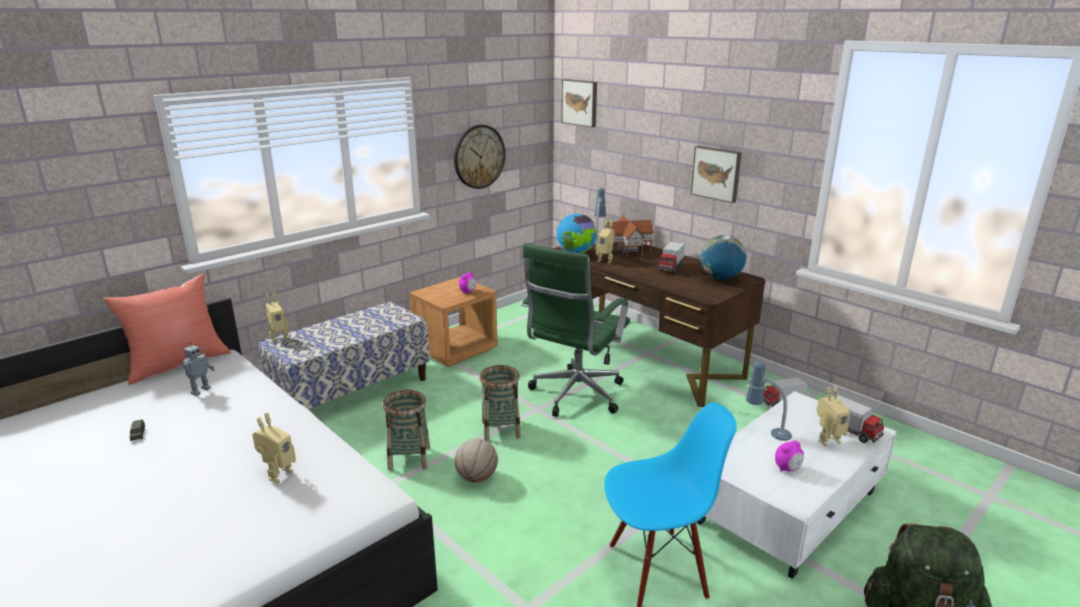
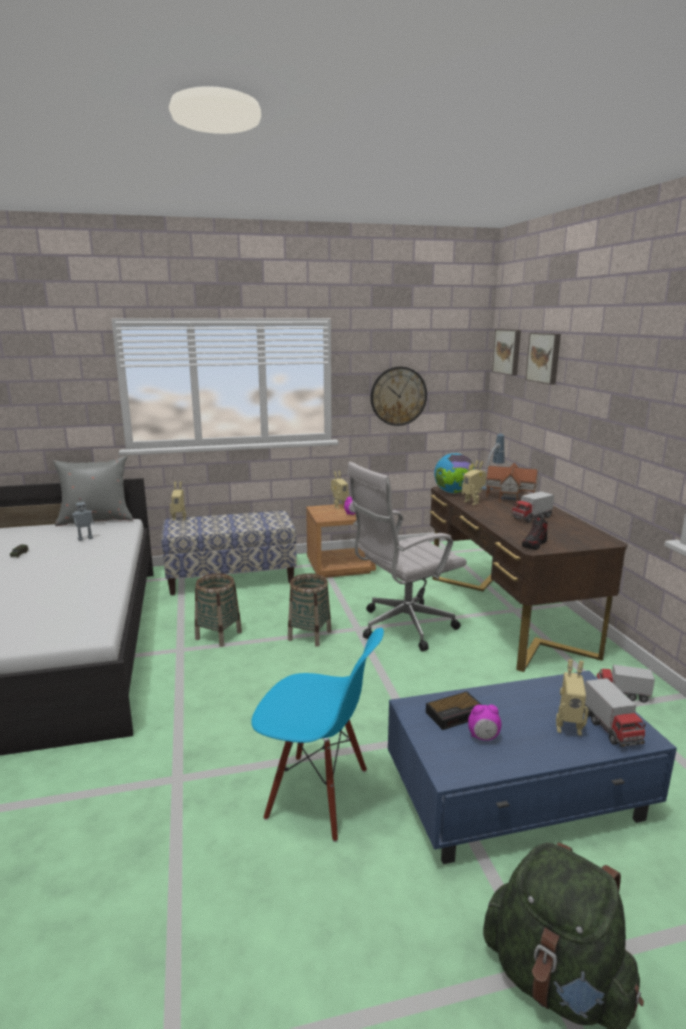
camera: 30 degrees right, 5 degrees down
(177, 363) = (96, 520): red pillow -> grey pillow
(278, 474) = (55, 599): toy robot -> toy robot (339, 506)
(476, 478) = (250, 665): basketball -> none
(575, 396) = (402, 627): green office chair -> white office chair
(705, 293) = (534, 544): none -> shoe
(716, 173) = (605, 423): picture -> picture (544, 357)
(720, 278) = (573, 535): globe -> none
(751, 457) = (456, 714): none -> alarm clock
(766, 432) = (503, 697): table lamp -> none
(789, 506) = (518, 794): white coffee table -> blue coffee table

